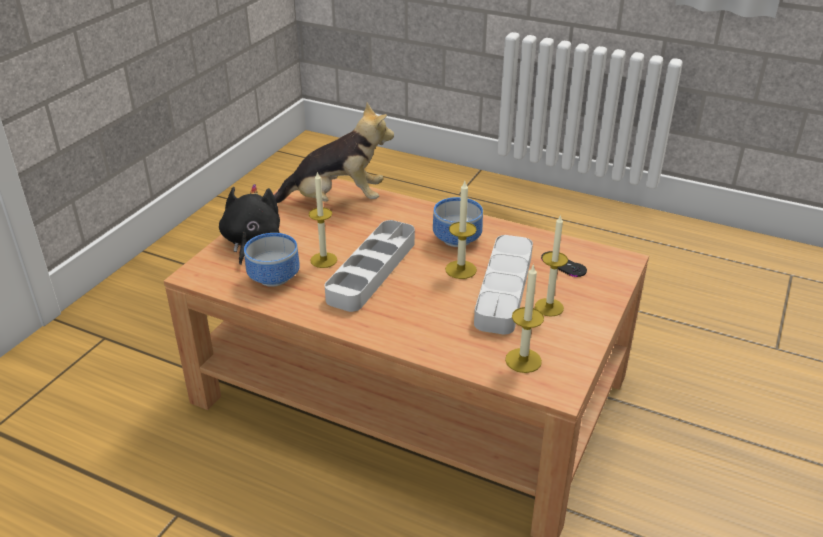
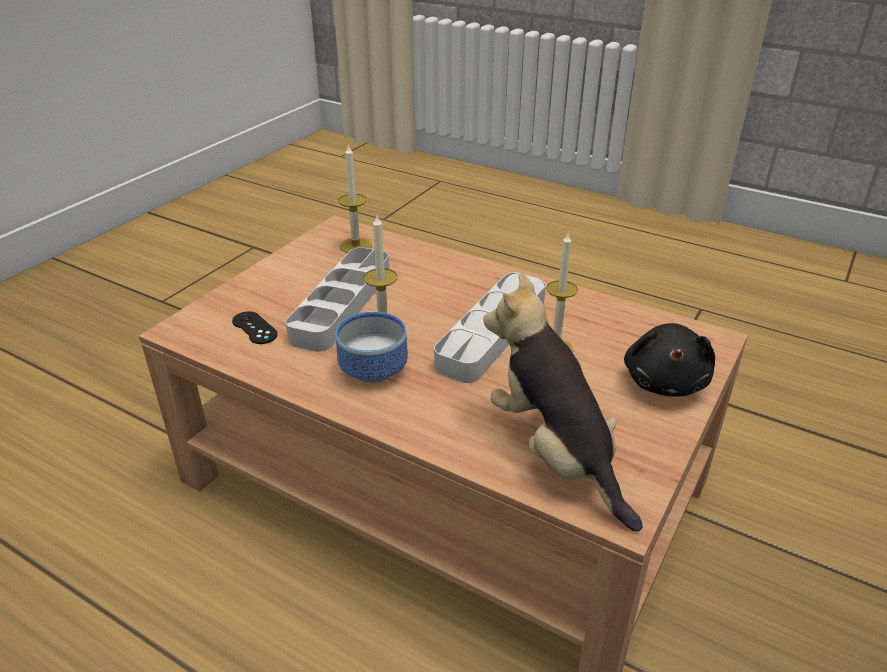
camera: 175 degrees left, 0 degrees up
(276, 278) = (609, 329): bowl -> none
(336, 201) = (555, 454): plush toy -> plush toy turned 60 degrees clockwise
(549, 307) = (304, 284): candle -> none

